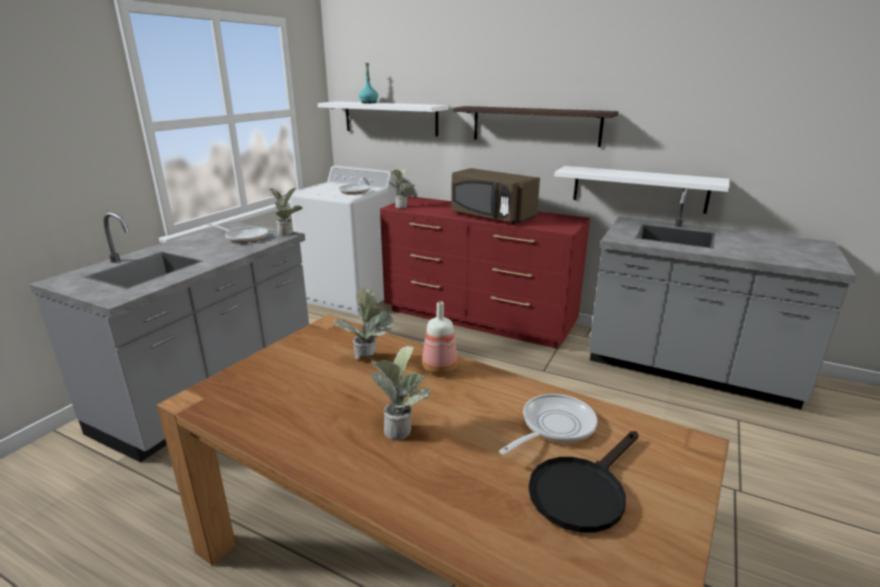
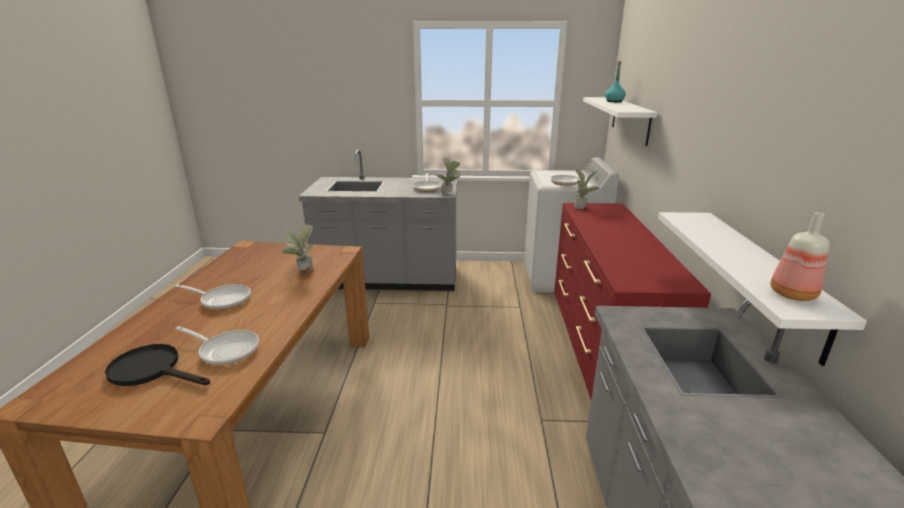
camera: 65 degrees right, 0 degrees up
(401, 427) = (223, 300): potted plant -> frying pan
(439, 368) = (298, 296): bottle -> bottle (791, 294)
(491, 216) = (613, 243): brown microwave -> none
(535, 125) = (700, 152): shelf -> none

